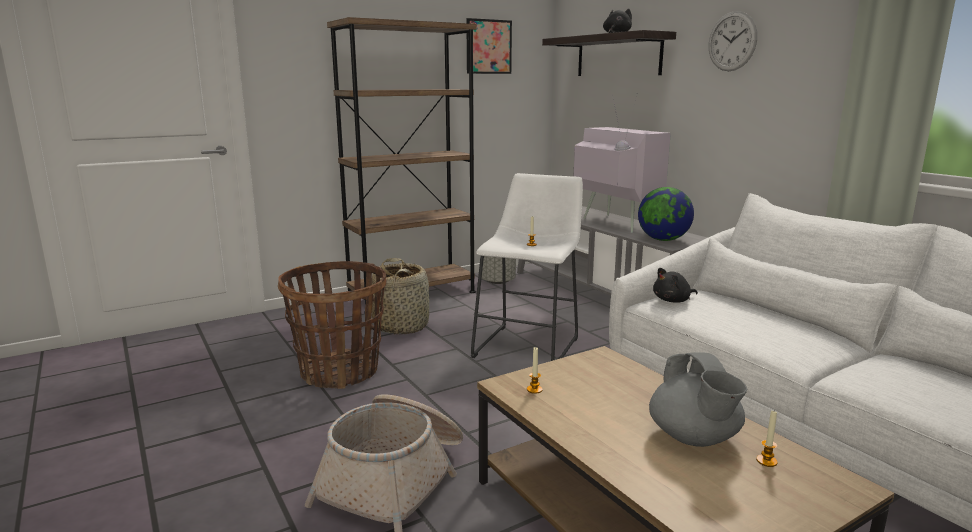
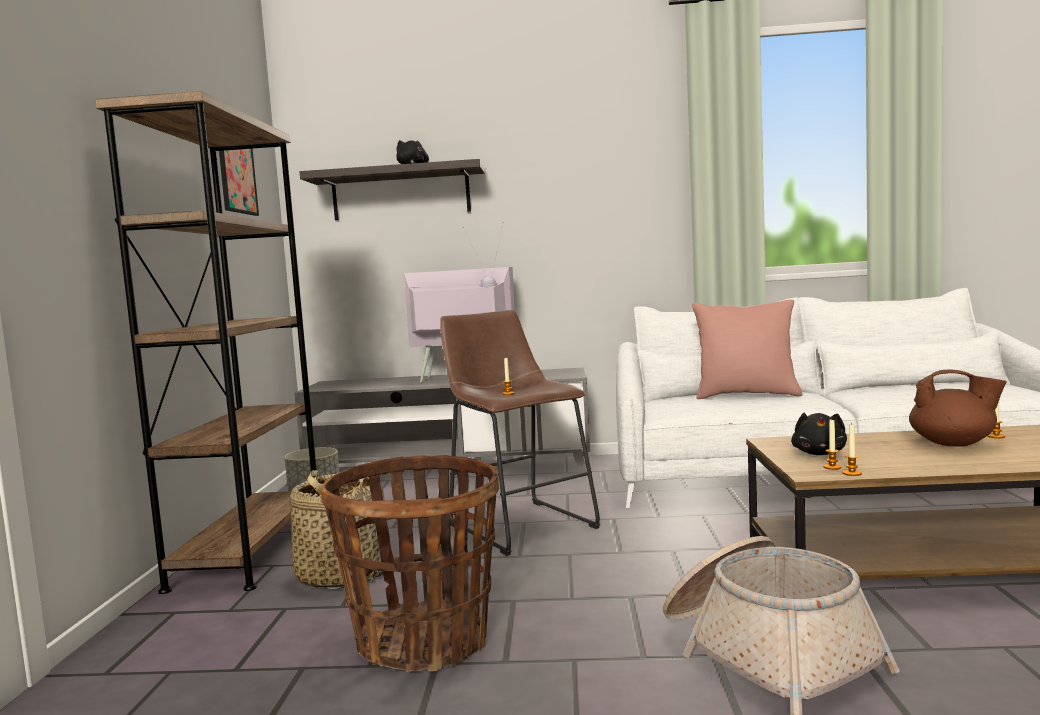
camera: 55 degrees left, 10 degrees down
(521, 399) = (852, 473): none -> candle
(529, 345) = (519, 524): white stool -> brown stool
(663, 240) = (549, 375): globe -> none
(673, 300) = (670, 407): black plush toy -> black plush toy (819, 453)
(694, 438) = (954, 444): grey teapot -> brown teapot
(732, 41) = (556, 174): wall clock -> none
(770, 318) = (746, 395): none -> pink pillow

